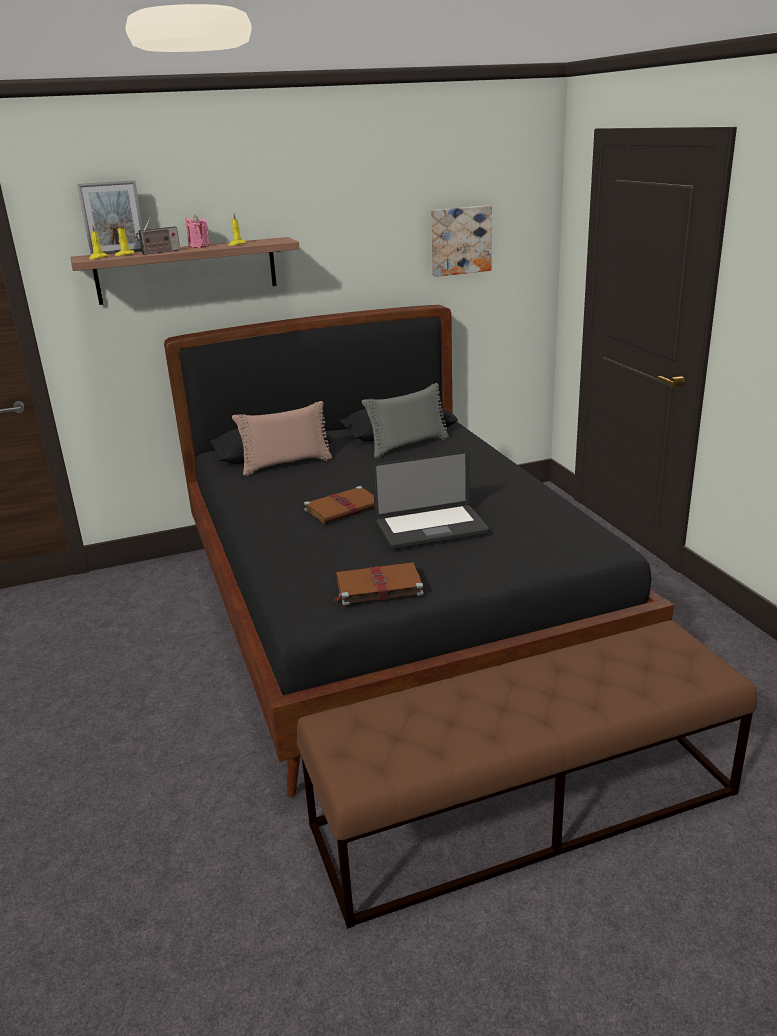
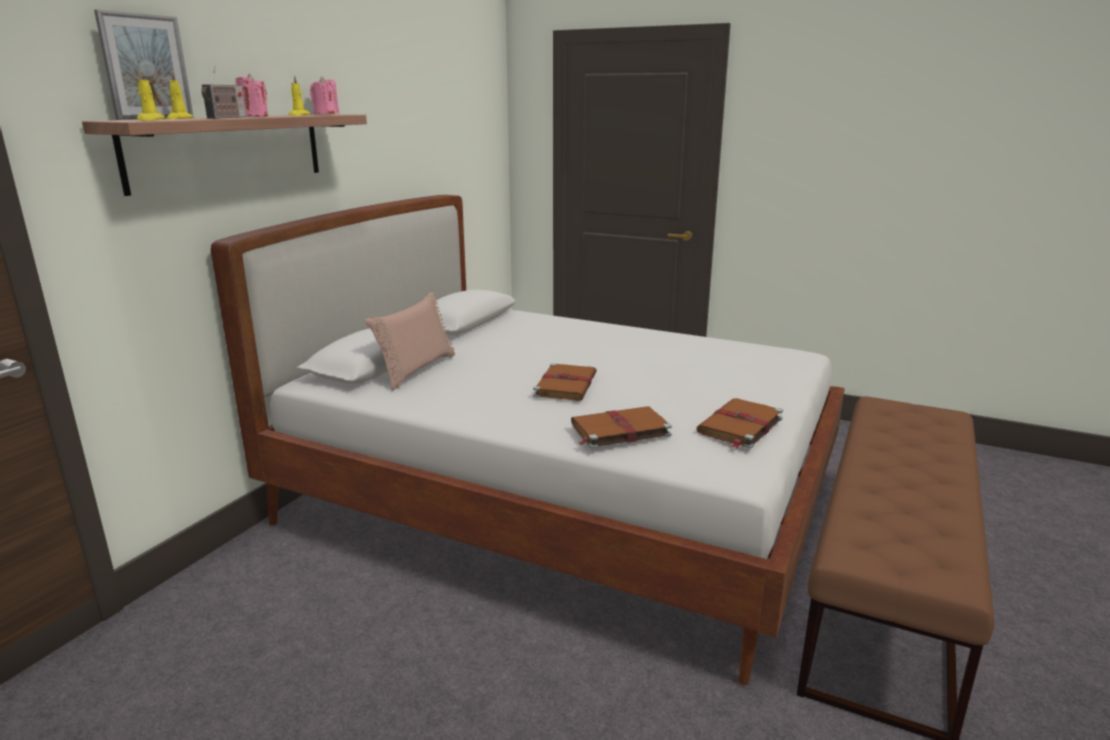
camera: 45 degrees left, 5 degrees down
(275, 239) = (326, 114): none -> pink candle
(293, 555) = (618, 430): none -> brown book
(391, 614) = (561, 500): black bed -> white bed
(408, 445) = (499, 330): grey pillow -> none
(431, 528) = (672, 377): laptop -> none
(460, 240) = (452, 130): picture -> none

